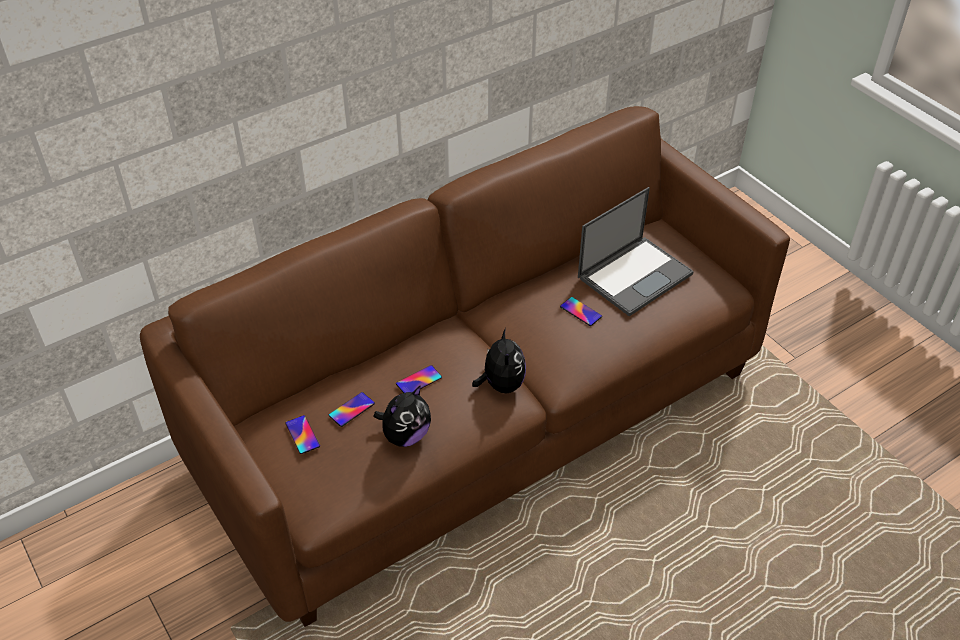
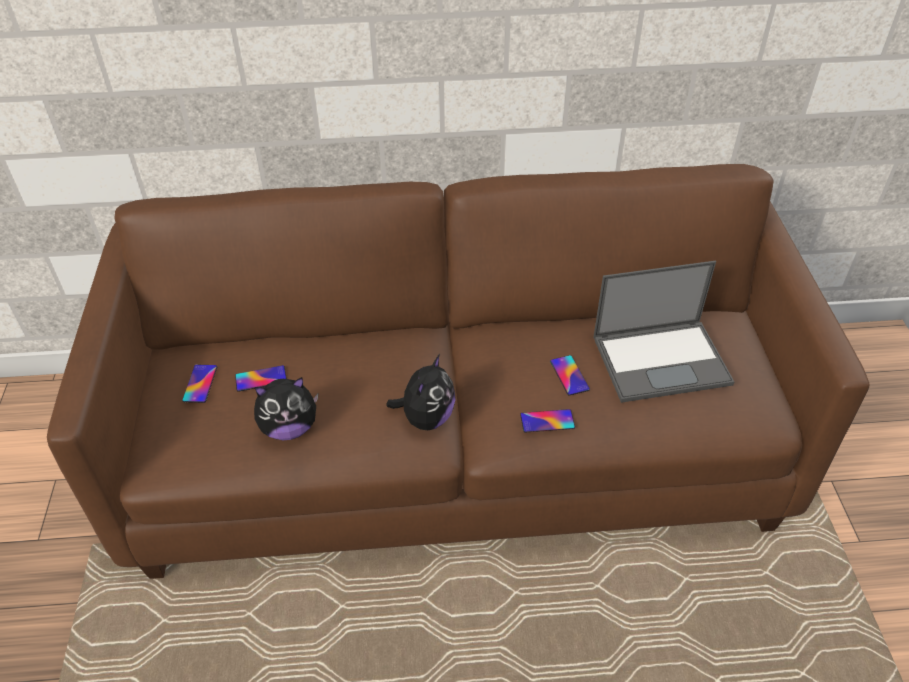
camera: 30 degrees right, 0 degrees up
(419, 381) = (344, 377): phone -> phone (547, 421)

